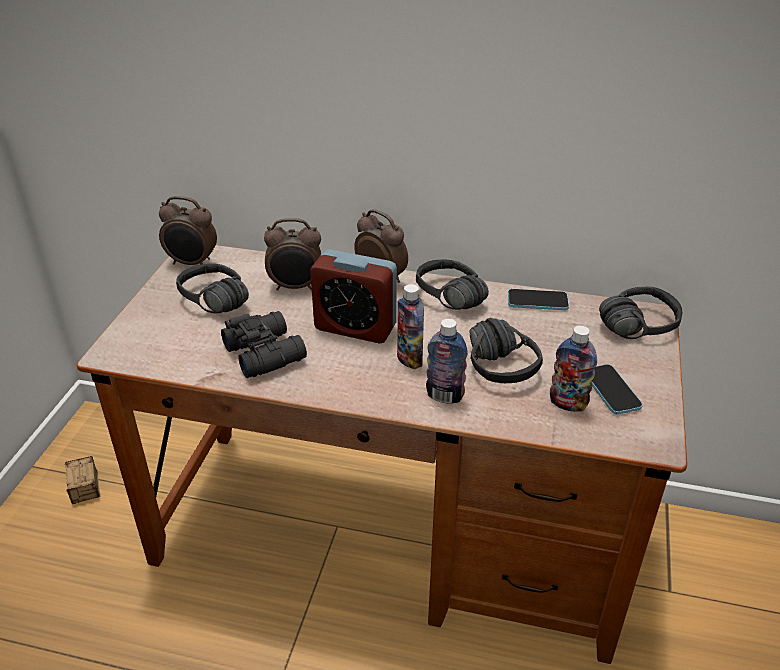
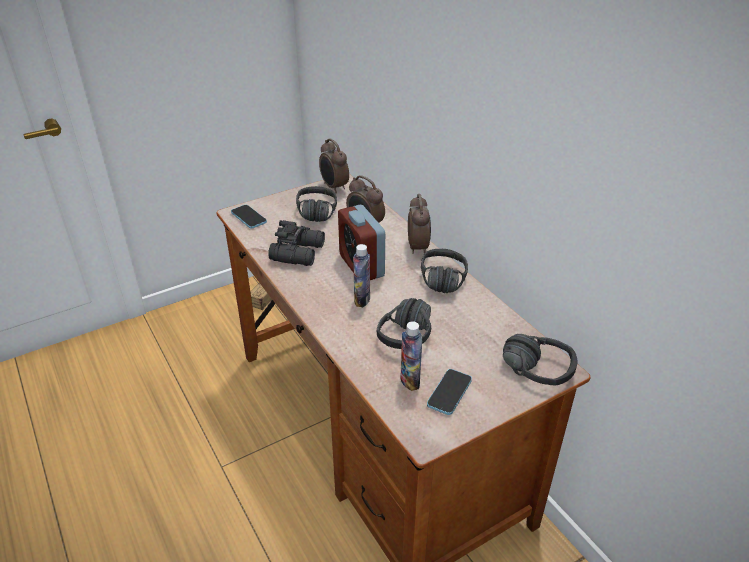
camera: 45 degrees right, 0 degrees up
(444, 396) = (349, 330): bottle -> none
(537, 301) = (492, 314): phone -> phone (248, 217)

